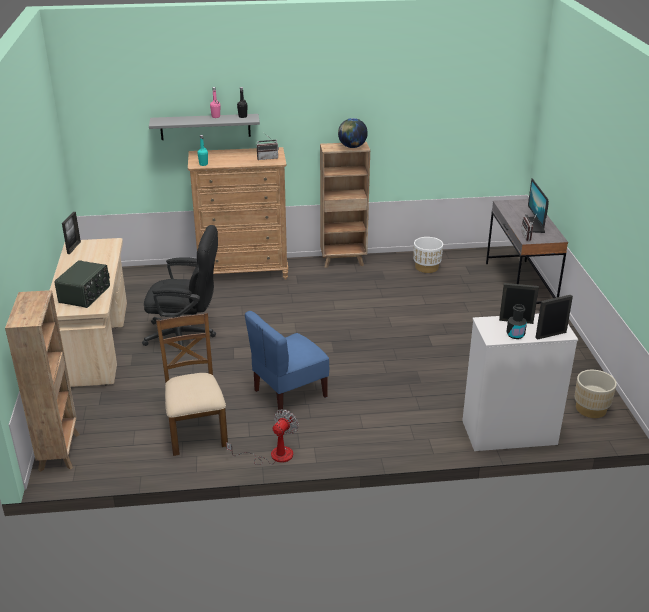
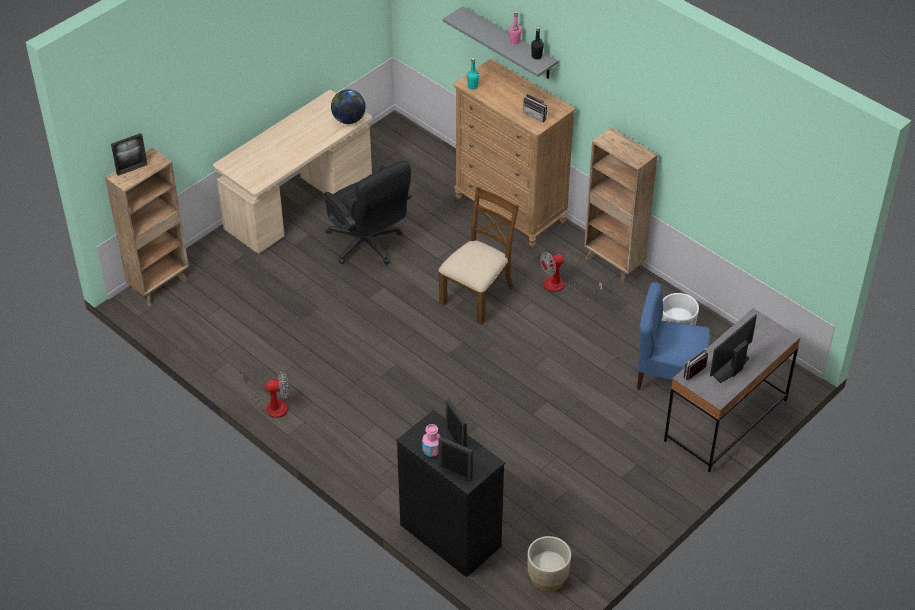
camera: 50 degrees right, 15 degrees up
(74, 247) = (325, 103): picture frame -> picture frame (132, 169)
(85, 295) = (265, 164): radio -> none
(196, 430) = (255, 340): brown chair -> brown chair (478, 295)
(289, 393) = (358, 363): blue chair -> blue chair (669, 376)
(336, 285) = (561, 287): none -> fan
(352, 147) = (630, 153): globe -> globe (348, 119)
(508, 432) = (449, 535): white dresser -> black dresser
(515, 334) = (432, 450): black bottle -> pink bottle

